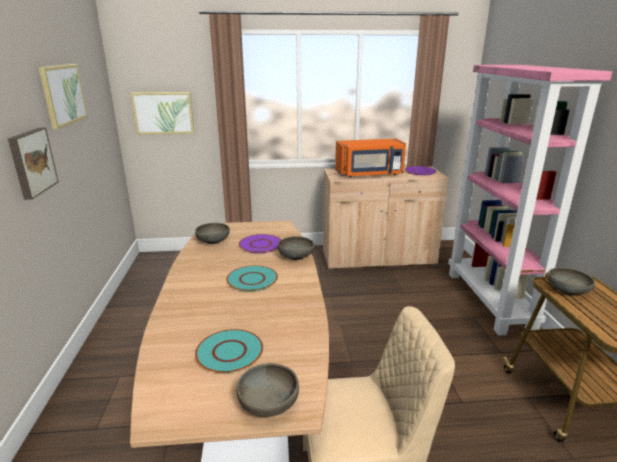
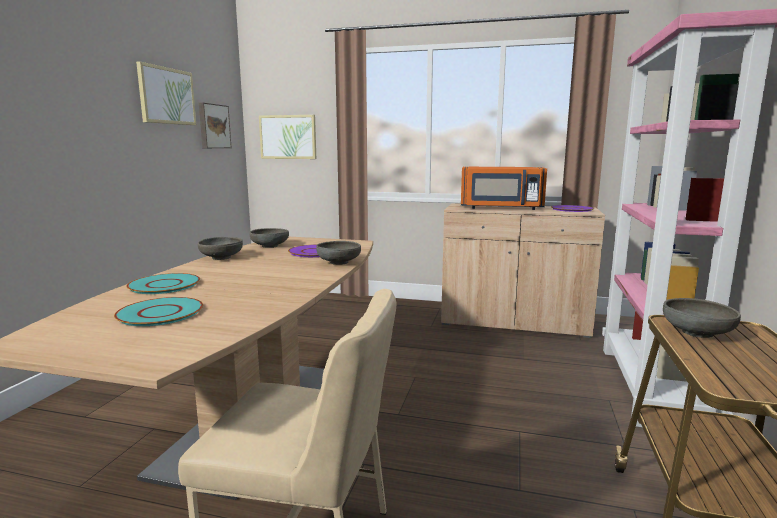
camera: 20 degrees right, 10 degrees down
(31, 162) = (104, 142): picture -> picture (213, 126)
(252, 279) = (266, 271): turquoise plate -> turquoise plate (164, 285)
(269, 403) = (135, 352): grey bowl -> grey bowl (221, 257)

